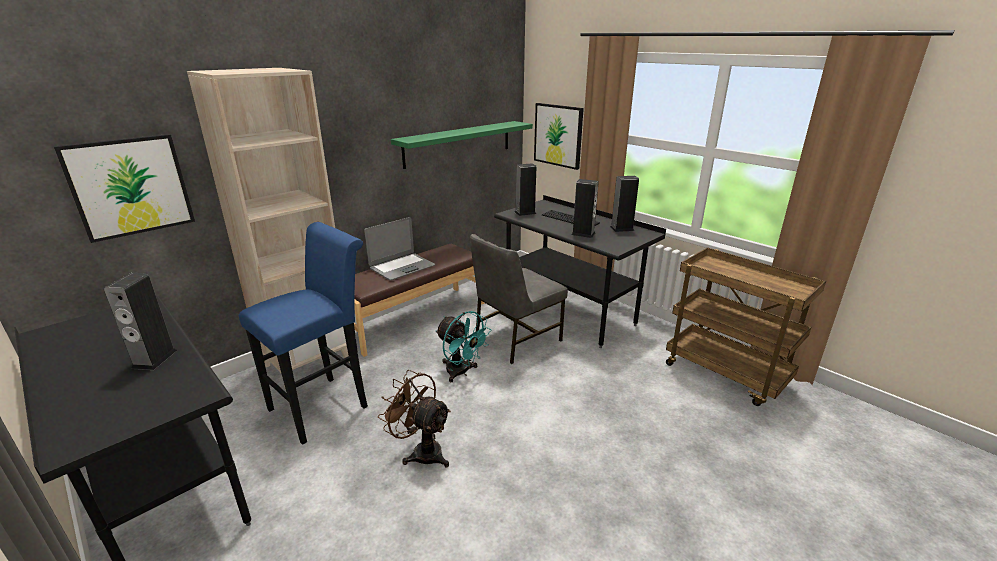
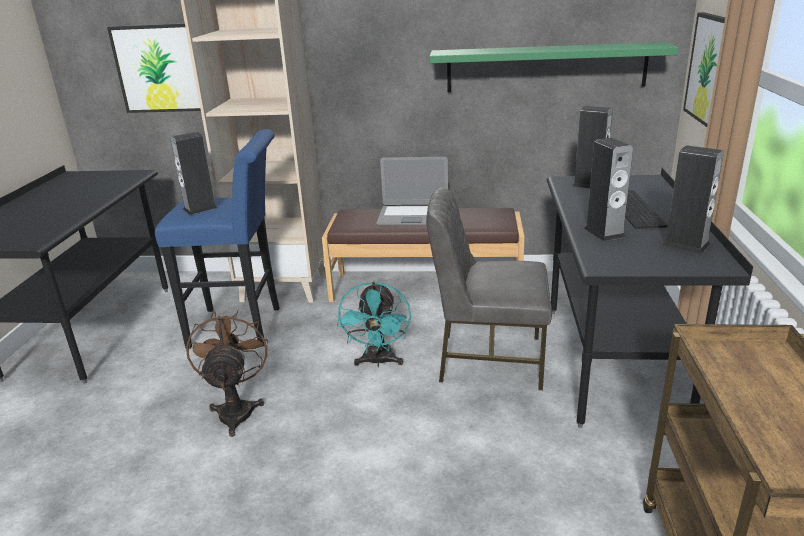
camera: 50 degrees right, 0 degrees up
(154, 359) = (66, 210): speaker -> speaker (200, 208)

